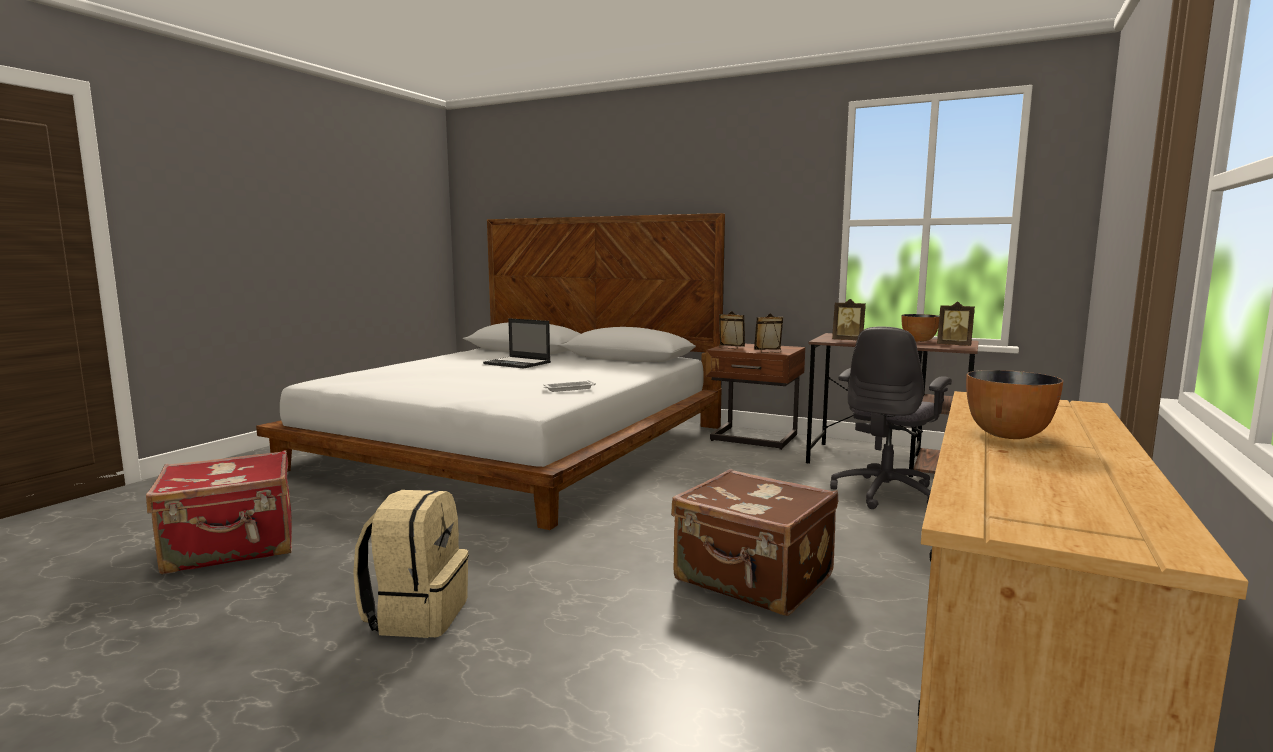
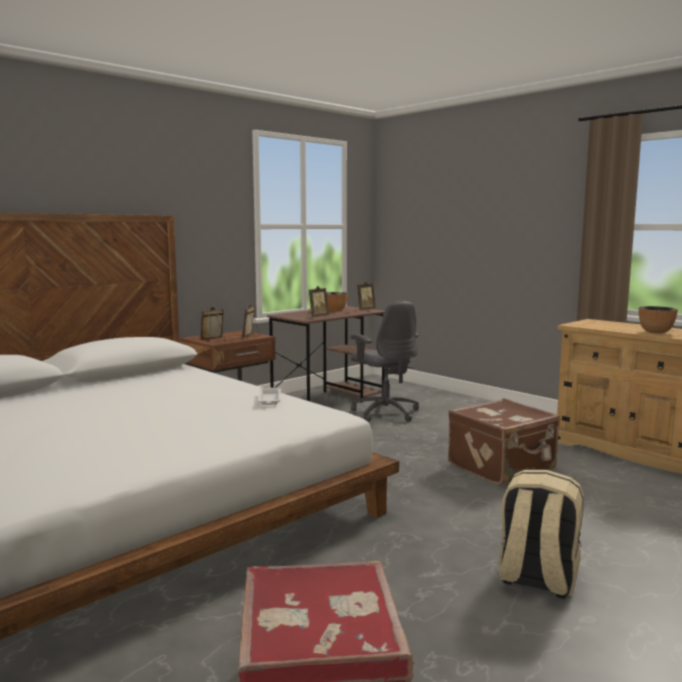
camera: 70 degrees left, 0 degrees up
(518, 363) = (85, 403): laptop -> none

